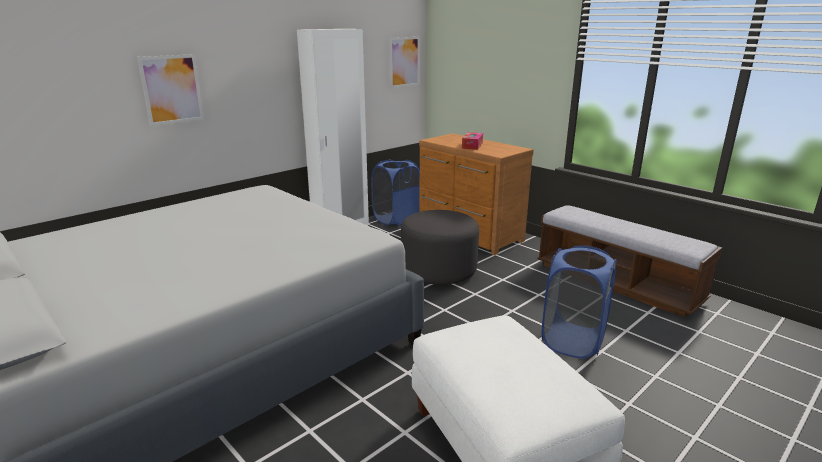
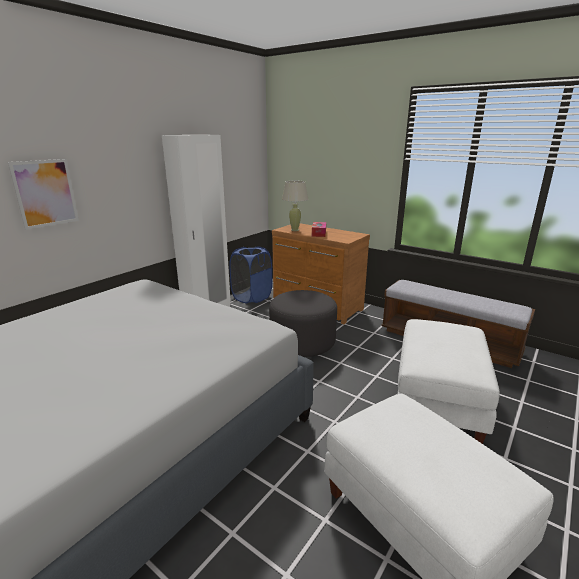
camera: 10 degrees left, 0 degrees up
(404, 62) = (251, 163): picture -> none
(446, 141) = (295, 230): none -> beige table lamp
(573, 340) = (436, 400): blue laundry basket -> white ottoman

